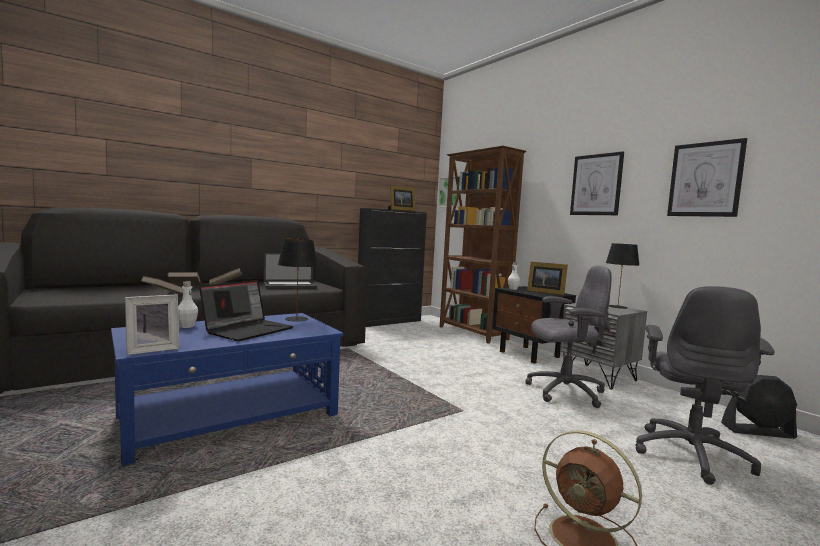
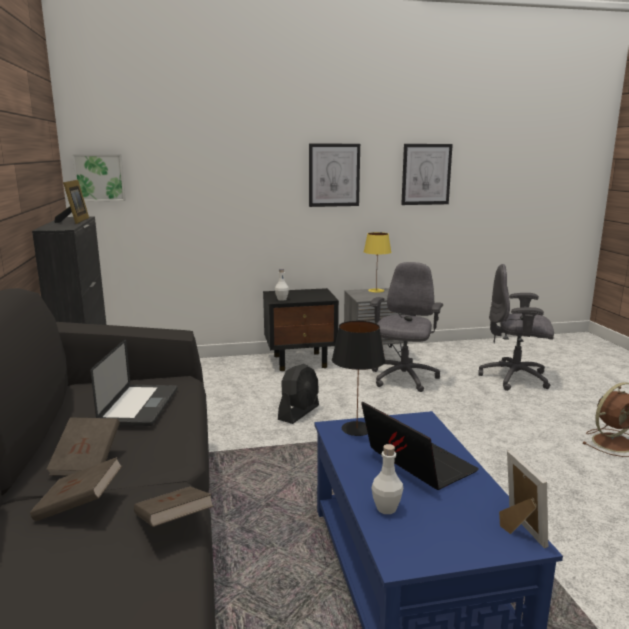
camera: 65 degrees left, 10 degrees up
(472, 333) = (204, 365): brown bookcase -> none
(545, 292) = (308, 293): picture frame -> none
(617, 307) = (376, 290): black table lamp -> yellow table lamp
(691, 455) = (515, 378): grey office chair -> grey office chair turned 150 degrees clockwise
(758, 431) = (485, 349): black fan -> black fan (299, 412)

